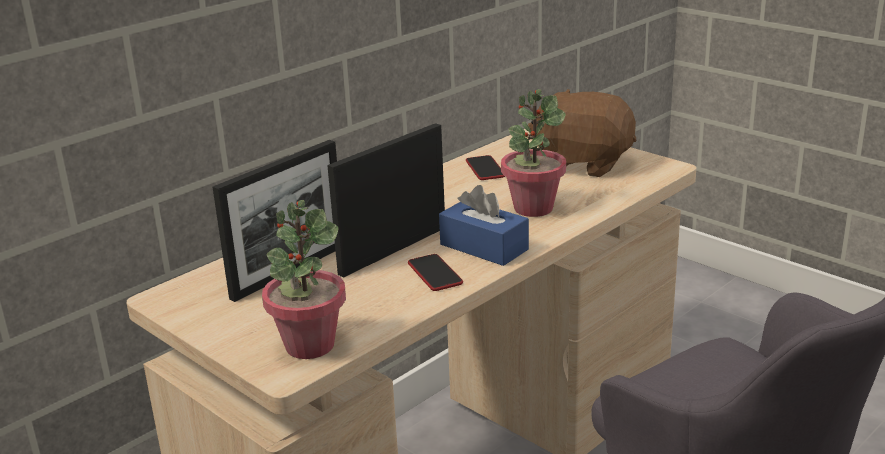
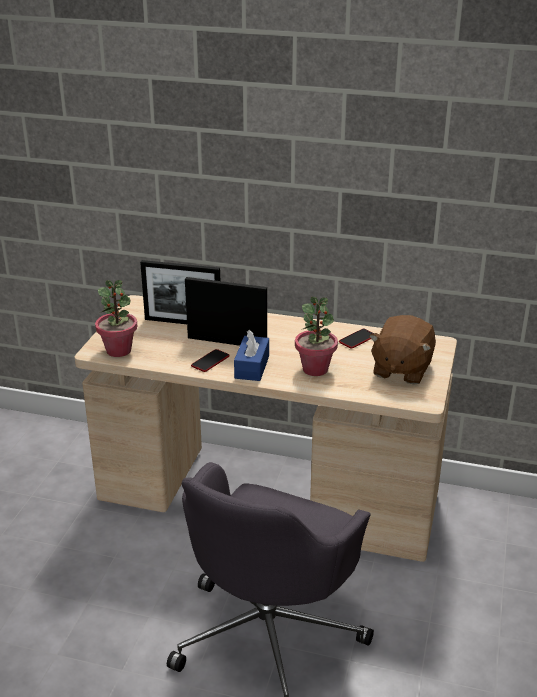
camera: 60 degrees right, 5 degrees up
(583, 163) = (401, 369): brown plush toy -> brown plush toy turned 150 degrees counterclockwise

